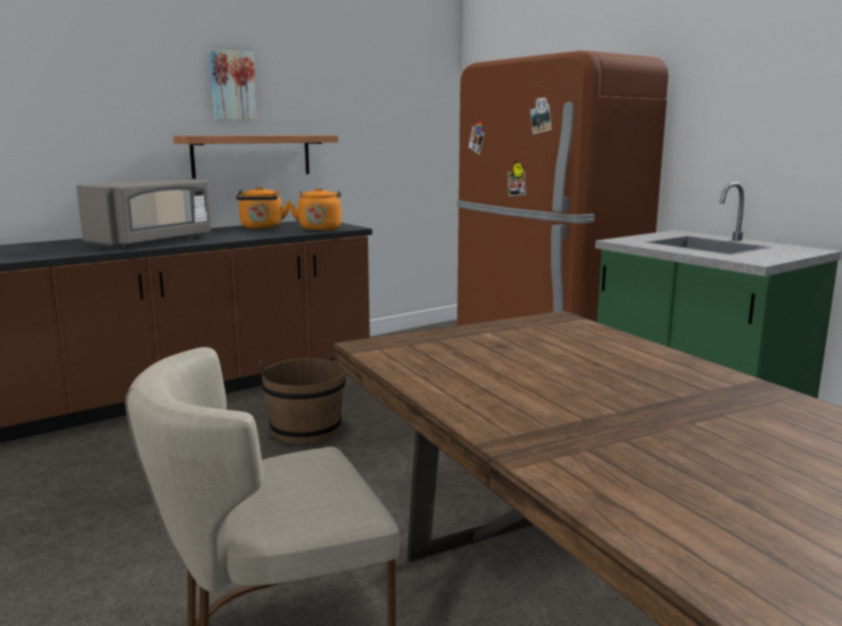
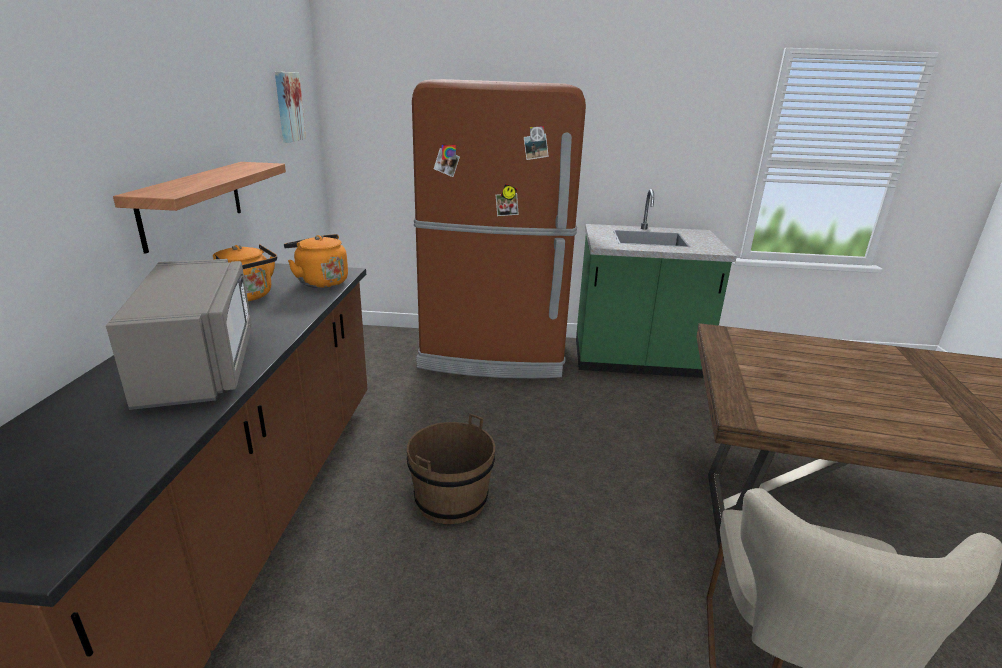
camera: 50 degrees left, 10 degrees up
(232, 86) = (159, 107): picture -> picture (288, 106)

